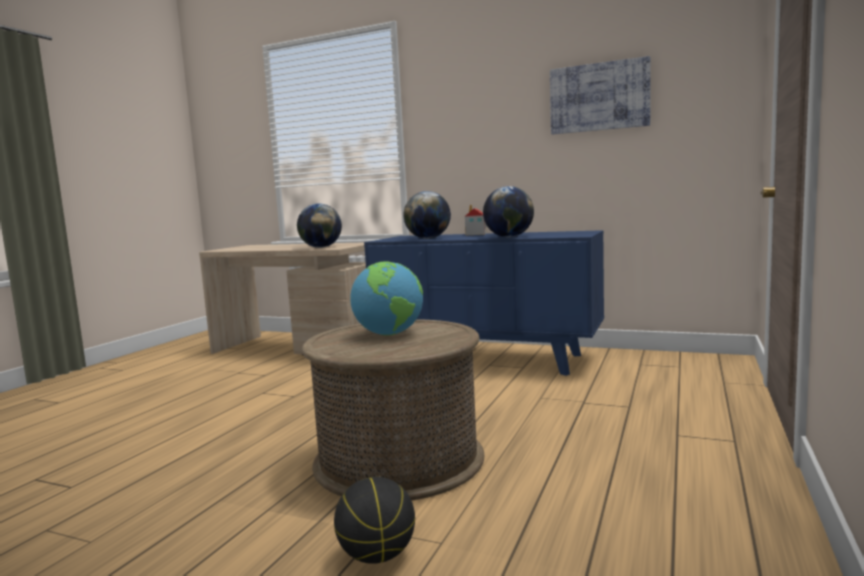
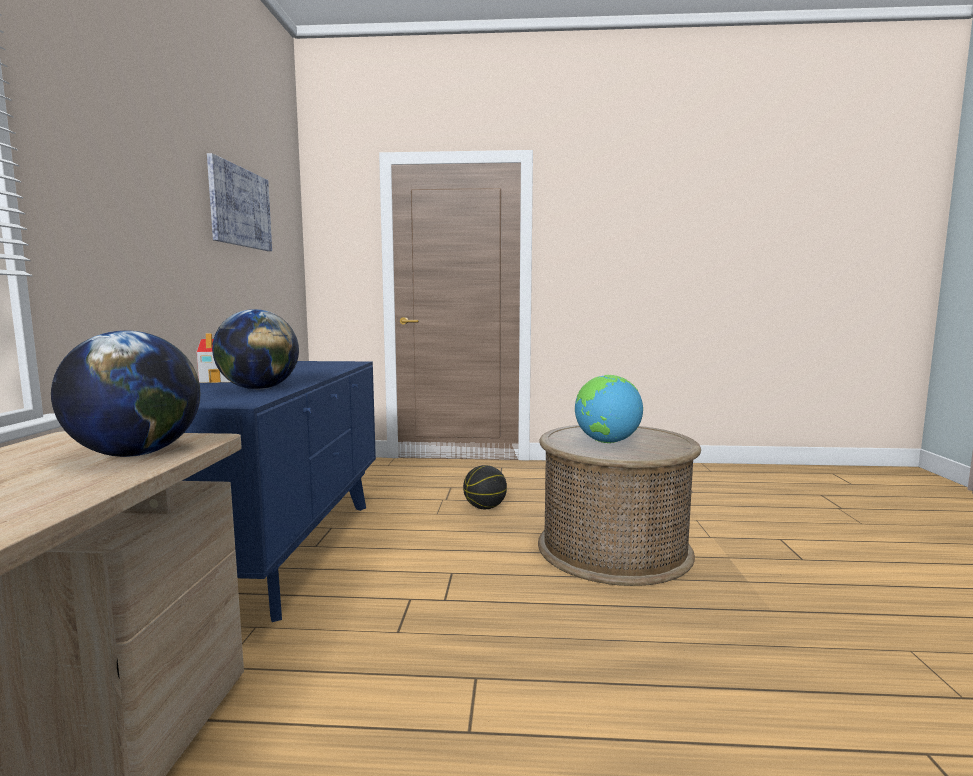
camera: 110 degrees left, 0 degrees up
(377, 556) = (732, 532): basketball -> basketball (485, 508)
(509, 237) = (320, 371): globe -> none

